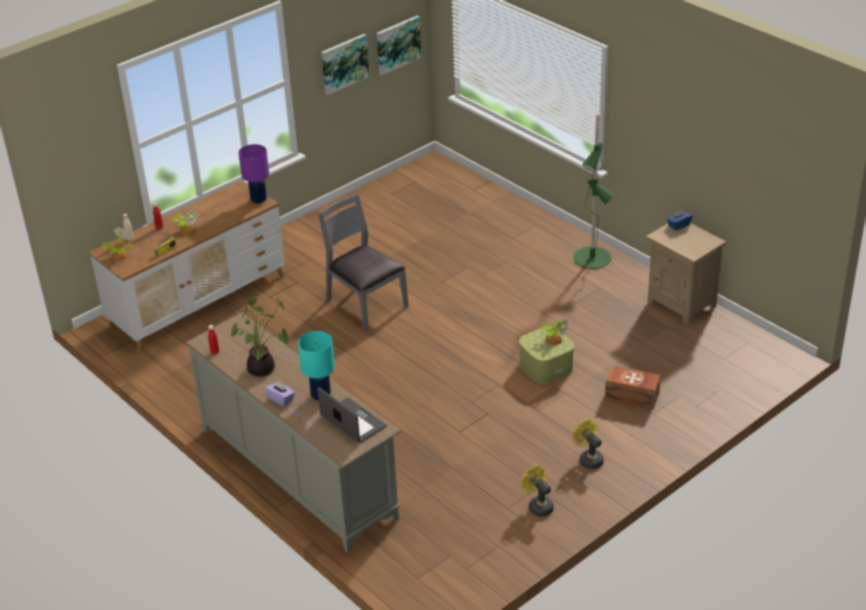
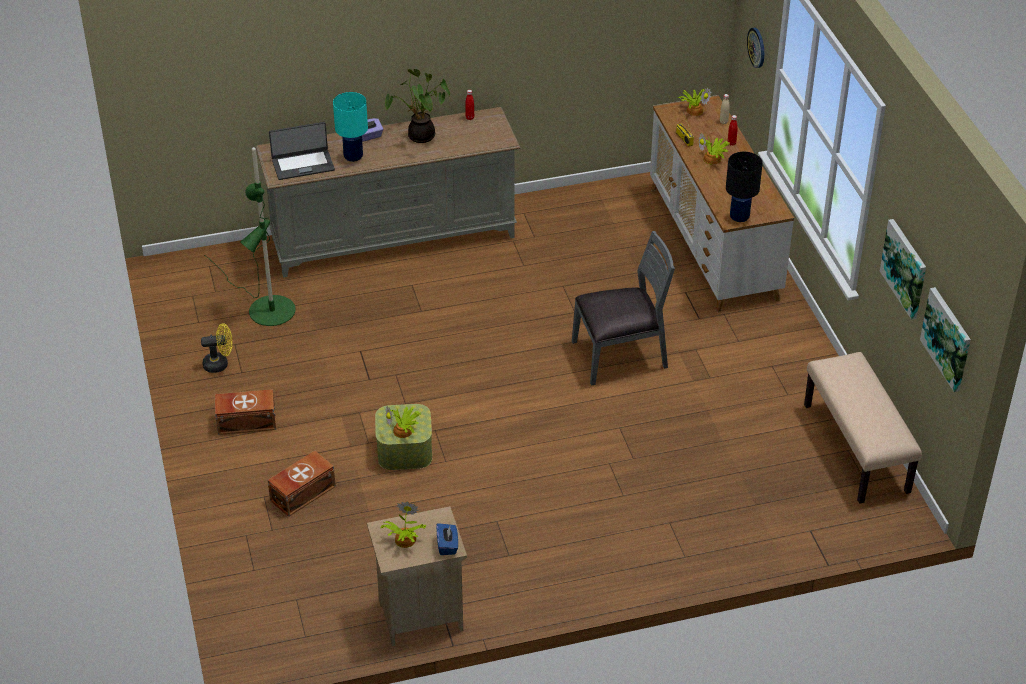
camera: 115 degrees right, 5 degrees up
(93, 174) = (757, 47): none -> wall clock
(259, 200) = (739, 218): purple table lamp -> black table lamp
(386, 191) = (857, 448): none -> beige bench
(588, 459) = (246, 421): yellow fan -> brown storage box
(590, 263) = (565, 570): green floor lamp -> green floor lamp (265, 306)
(692, 242) = (404, 540): none -> potted plant

